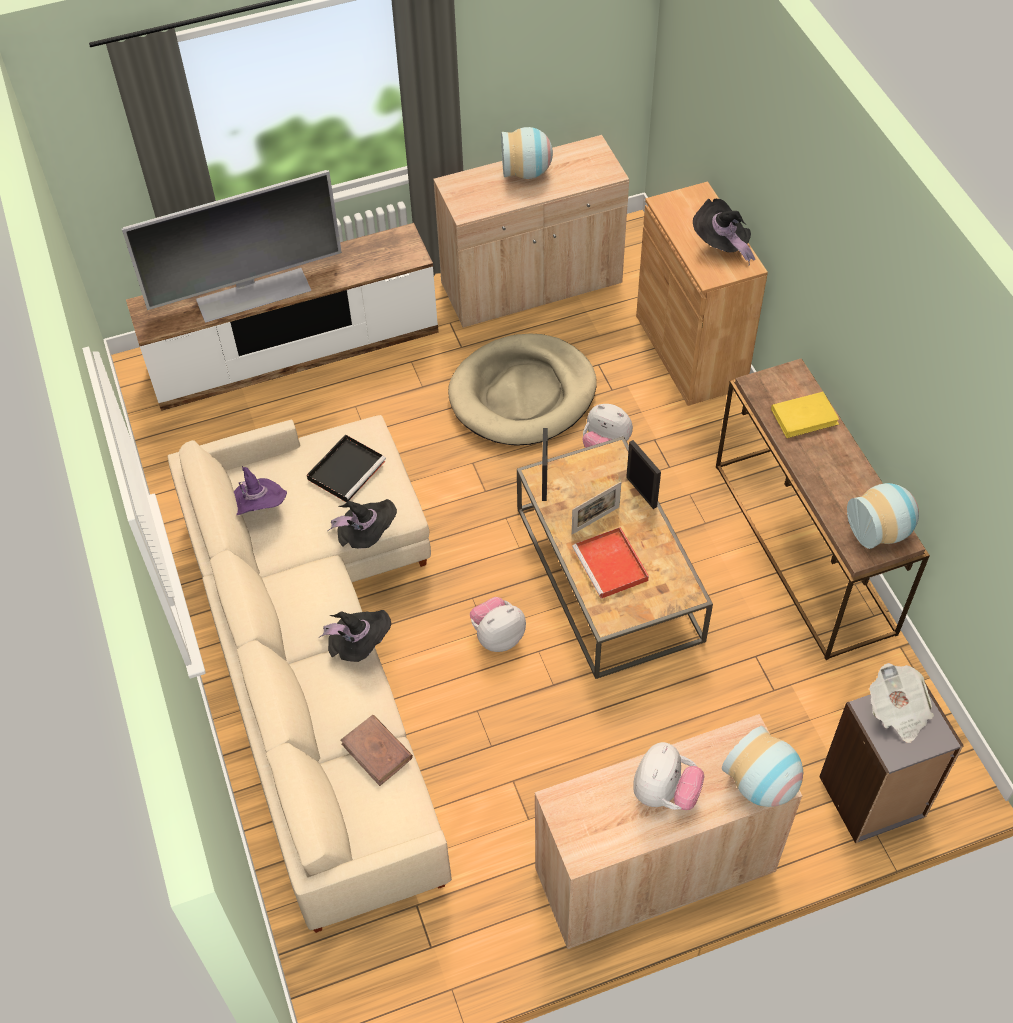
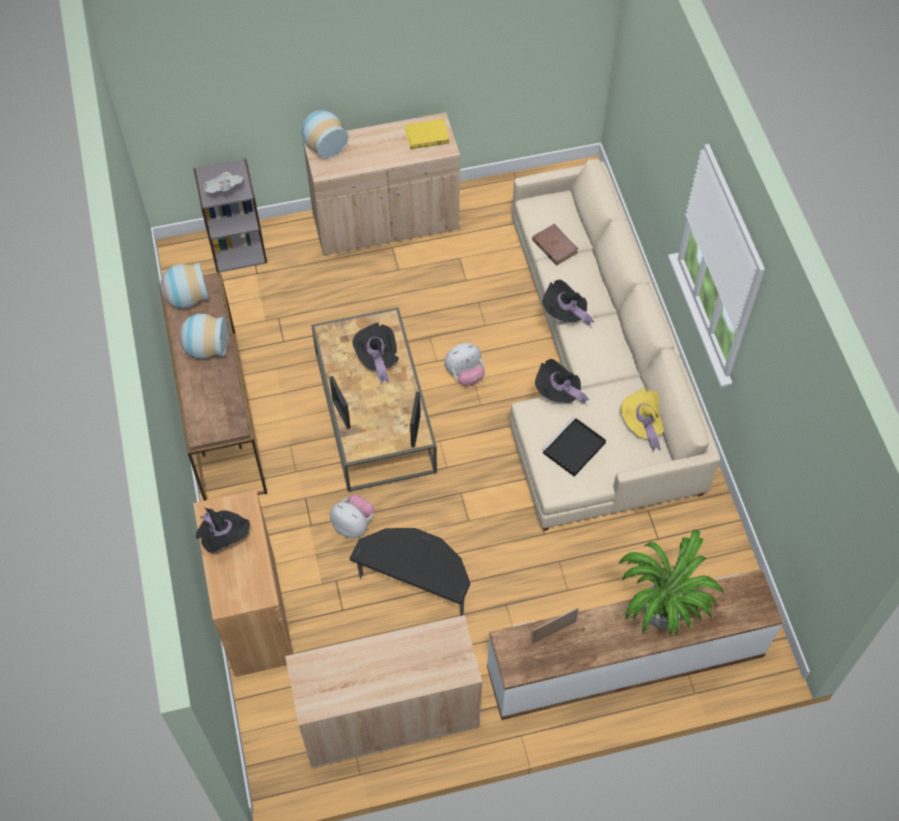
camera: 175 degrees left, 5 degrees up
(252, 294) = (662, 614): television -> potted plant
(259, 508) = (643, 425): purple hat -> yellow hat
(523, 394) = (416, 585): beige dog bed -> side table
(526, 172) = (386, 678): vase -> vase (206, 348)
(595, 520) = (382, 395): picture frame -> picture frame (553, 632)
(611, 566) = (377, 359): red tray -> black hat
(664, 792) = (383, 147): plush toy -> none
(804, 417) = (207, 392): yellow book -> yellow book (426, 136)

